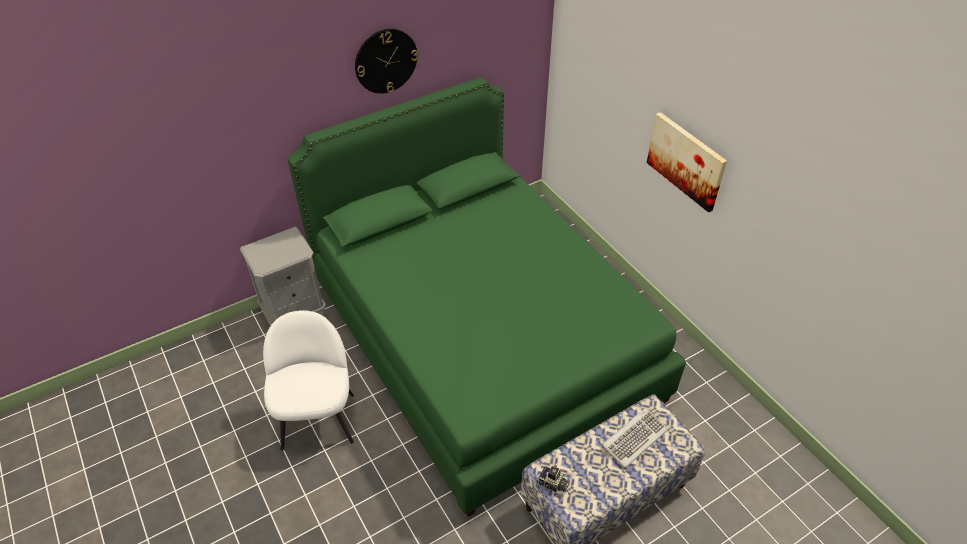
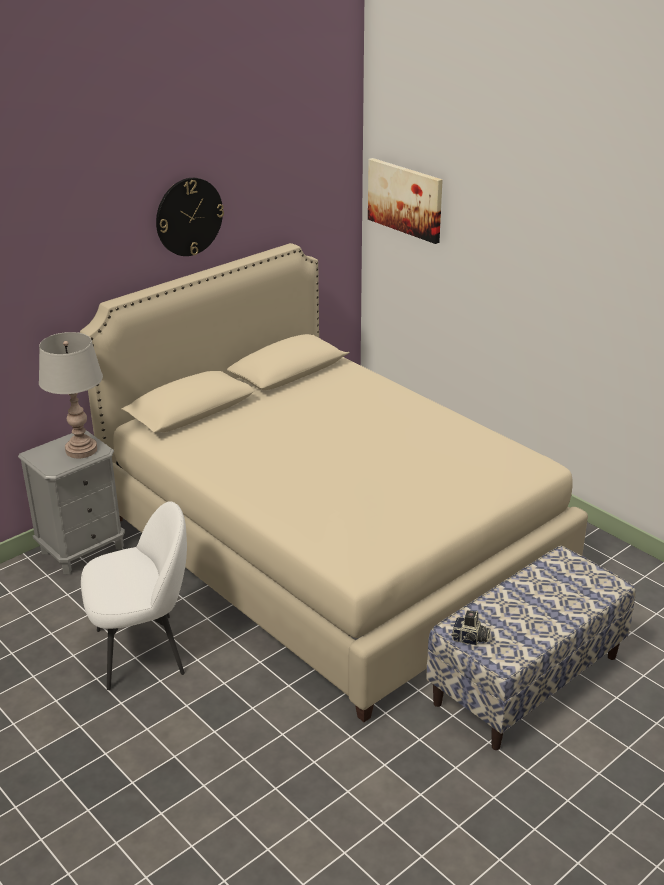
camera: 10 degrees left, 15 degrees down
(288, 250) = (81, 450): none -> grey table lamp
(318, 419) = (143, 650): white chair -> white chair turned 90 degrees clockwise
(483, 340) = (331, 549): green bed -> beige bed
(634, 438) = (551, 586): keyboard -> none
(686, 160) = (545, 292): picture -> picture (405, 199)

